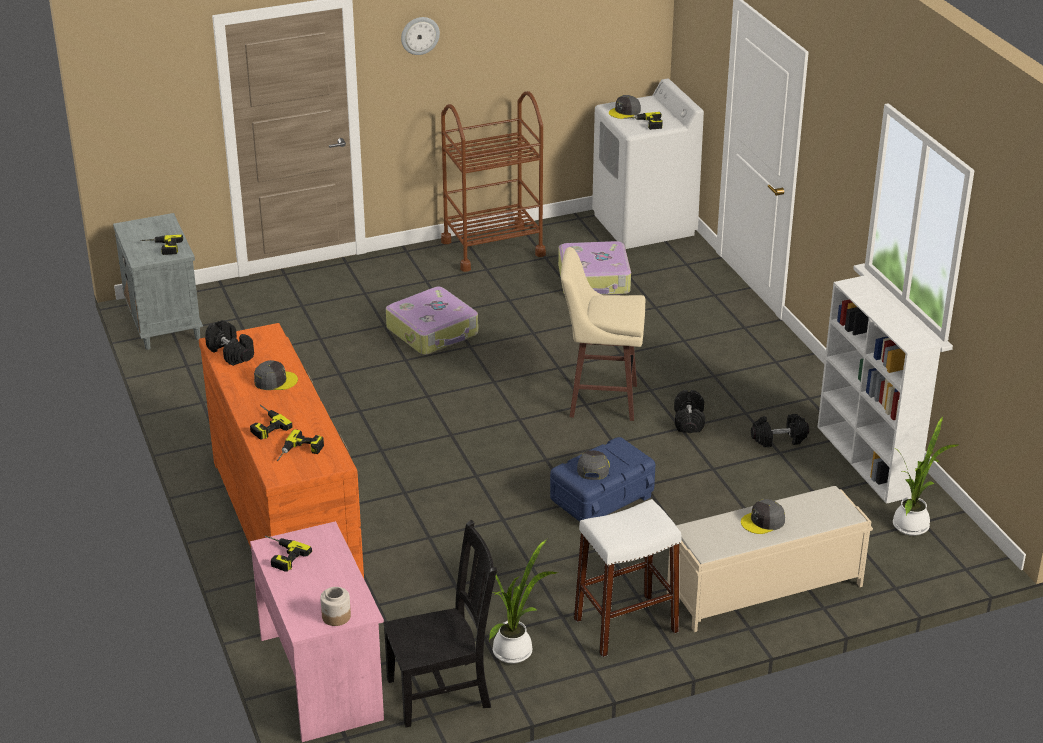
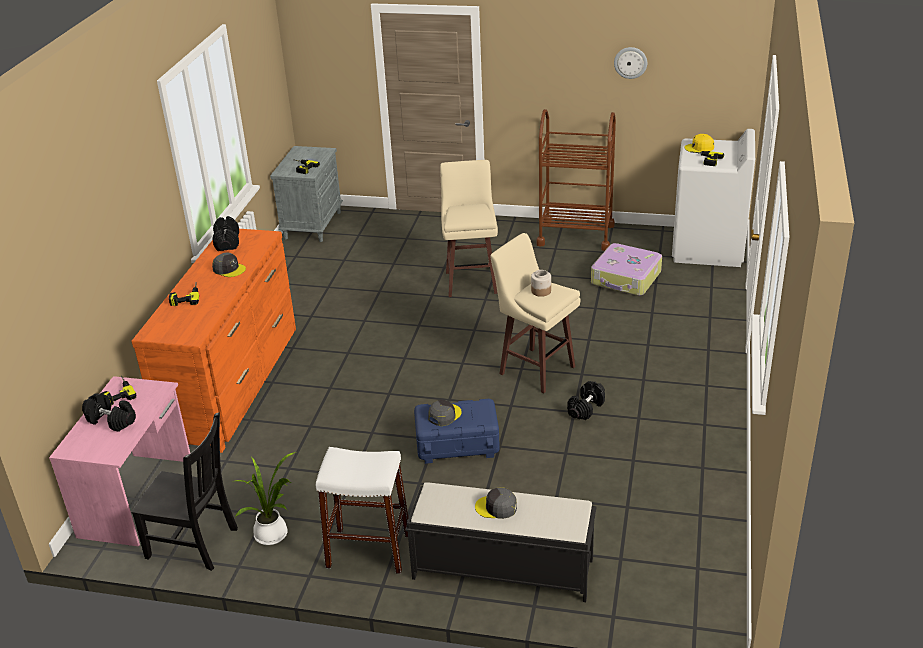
camera: 35 degrees right, 0 degrees up
(300, 452) = (181, 323): power drill -> none
(336, 617) = (94, 451): jar -> jar (541, 291)
(419, 35) = (533, 49): wall clock -> wall clock (630, 62)
(433, 332) = (471, 281): suitcase -> beige stool
(625, 112) = (699, 148): grey cap -> yellow cap
(763, 590) = (501, 568): beige bench -> black bench
(779, 439) = (644, 449): black dumbbell -> black dumbbell (111, 420)
(867, 461) = (701, 495): white bookcase -> none
(912, 524) = (686, 566): potted plant -> none

